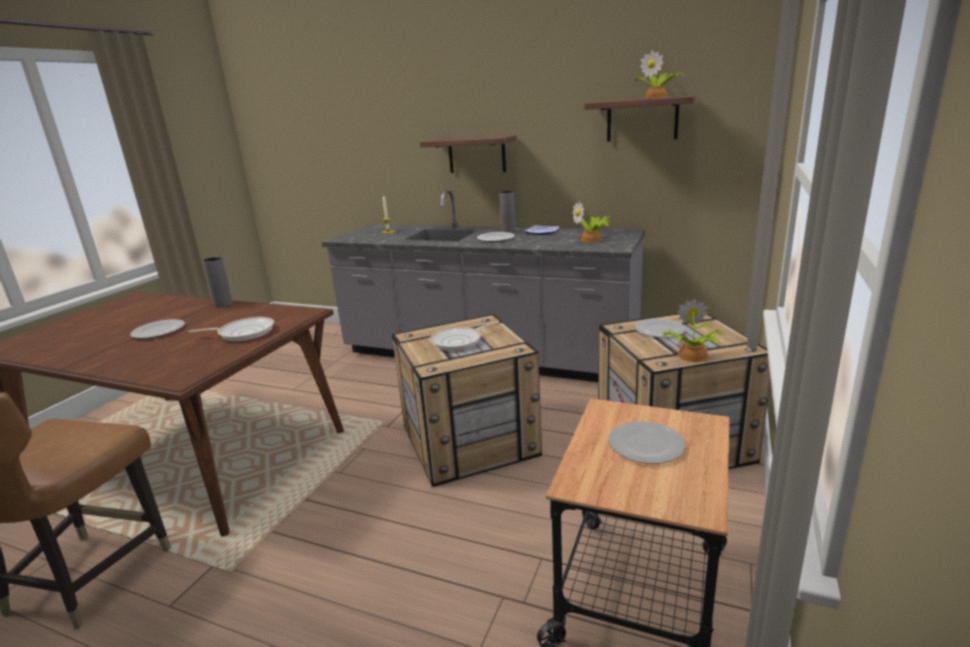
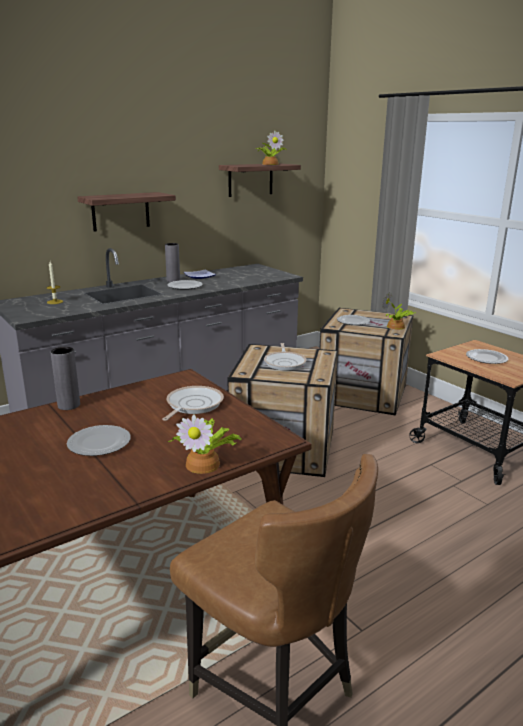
camera: 60 degrees left, 0 degrees up
(592, 239) = (253, 274): potted plant -> potted plant (204, 463)

